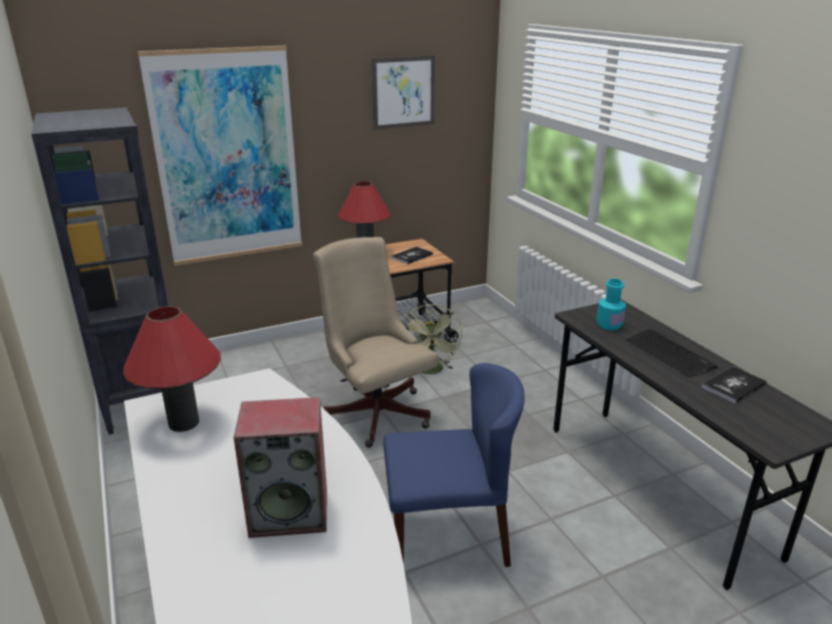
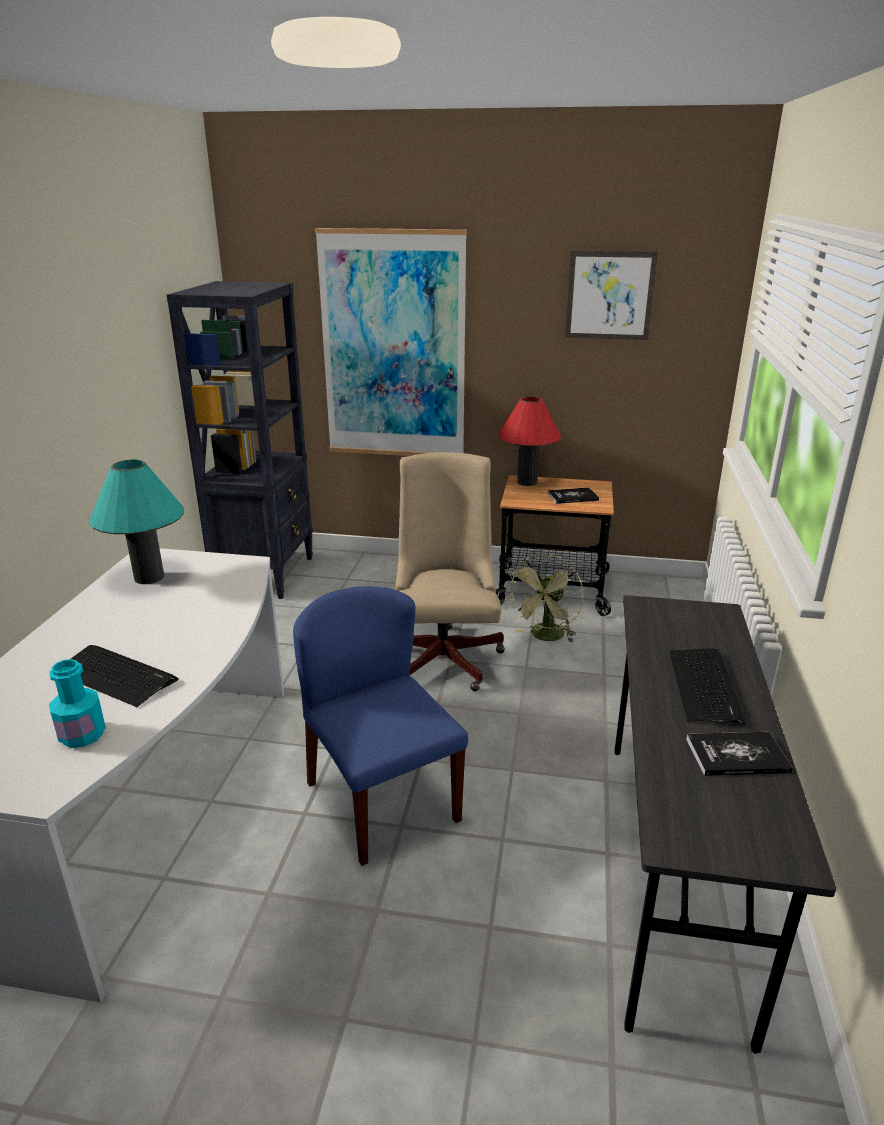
camera: 35 degrees right, 0 degrees up
(184, 423) = (149, 577): red table lamp -> turquoise table lamp
(290, 513) = (115, 676): speaker -> keyboard
(448, 534) = (381, 800): blue chair -> blue chair turned 150 degrees counterclockwise
(609, 325) = (674, 628): turquoise bottle -> turquoise bottle (82, 735)

